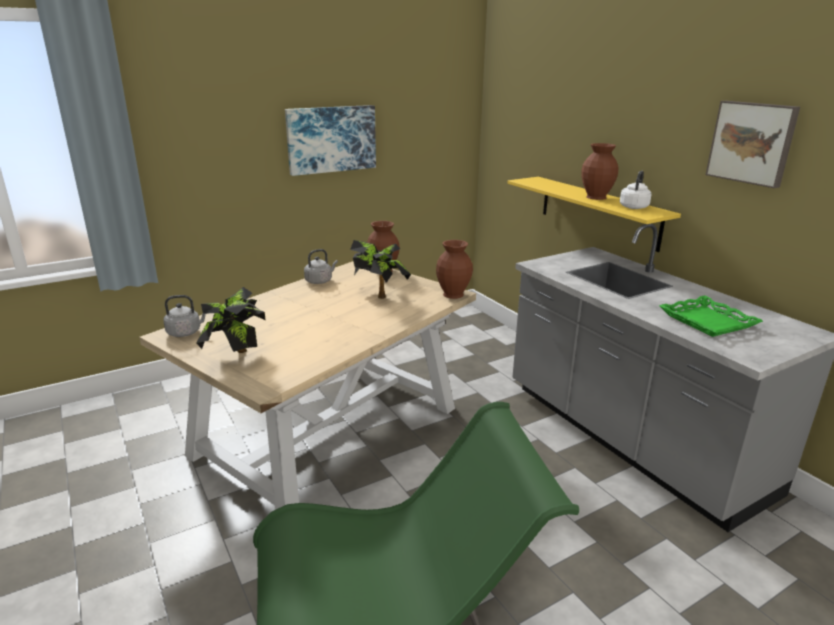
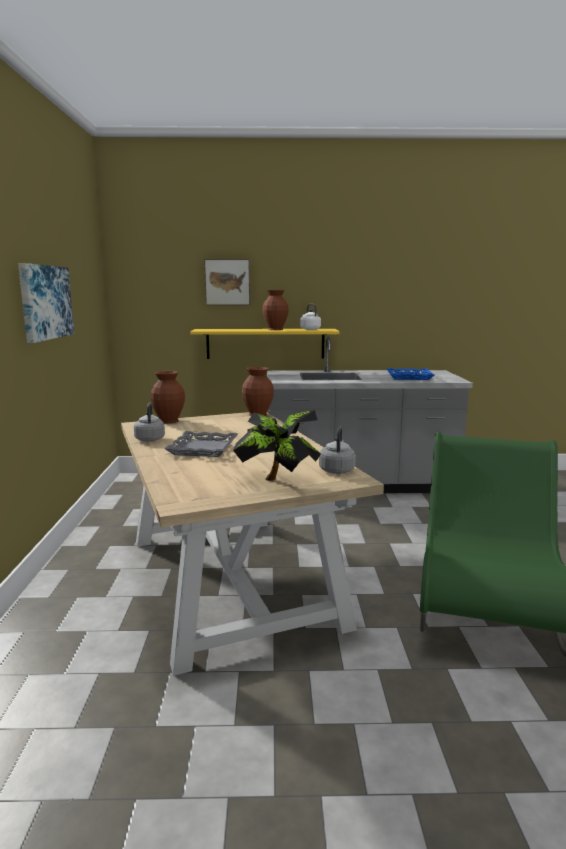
camera: 60 degrees left, 10 degrees down
(186, 332) = (187, 495): grey kettle -> grey kettle (337, 470)
(309, 305) = (204, 449): none -> grey tray
(380, 294) = (220, 428): potted plant -> none
(707, 321) = (409, 377): green tray -> blue tray
(752, 143) = (374, 276): picture -> picture (227, 282)

